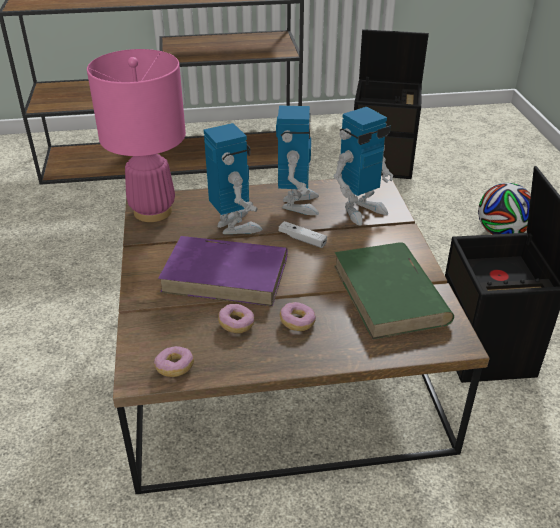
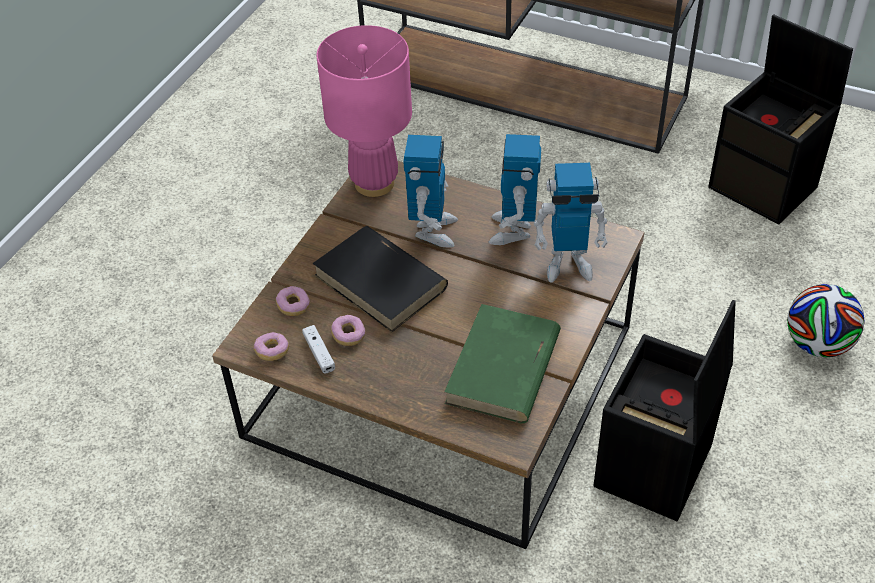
camera: 35 degrees right, 10 degrees up
(227, 275) = (381, 282): purple book -> black book
(297, 204) = (513, 230): toy robot -> toy robot turned 150 degrees clockwise
(297, 322) = (398, 358): donut -> donut (293, 306)
(302, 239) = (480, 273): white game controller -> white game controller (319, 353)

